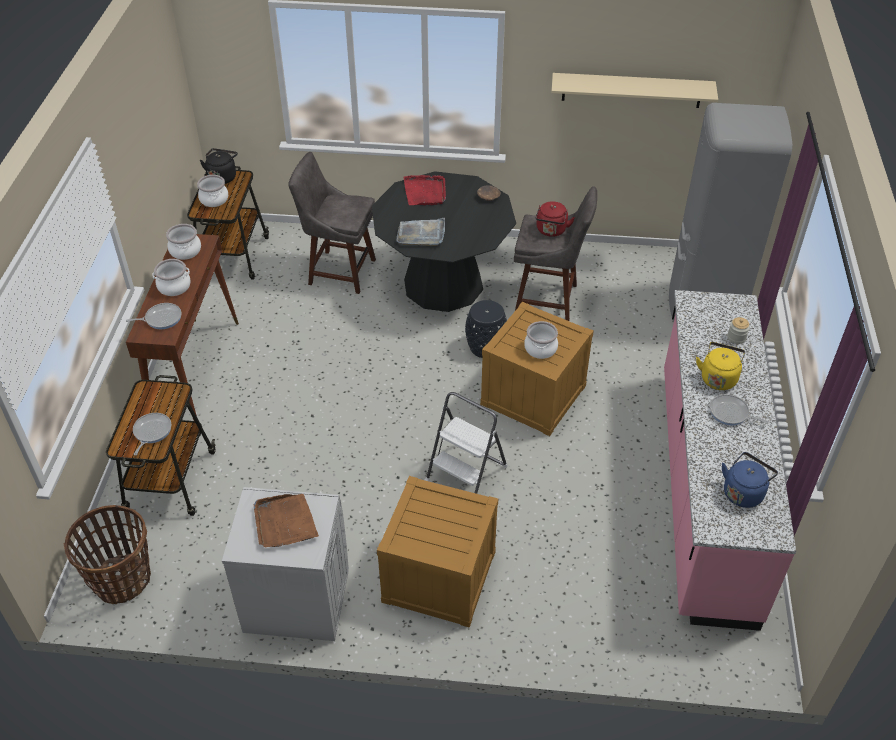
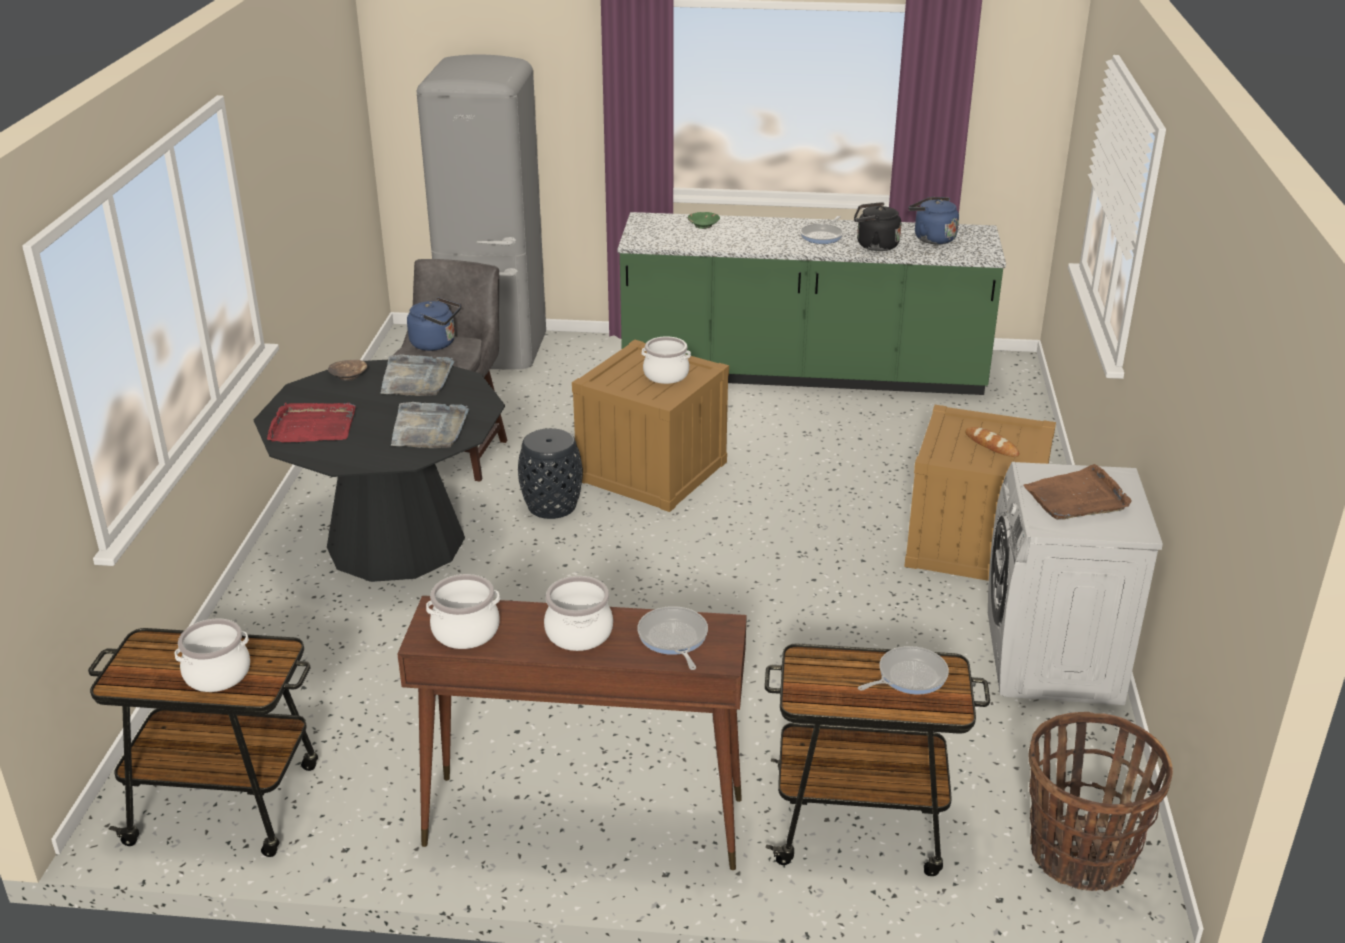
camera: 90 degrees left, 15 degrees down
(151, 432) = (908, 676): frying pan -> frying pan turned 135 degrees clockwise
(222, 177) = (135, 668): black kettle -> black kettle (874, 246)
(339, 271) = (324, 655): grey stool -> none
(437, 528) = (991, 445): none -> bread
(468, 472) = (796, 522): white step ladder -> none
(485, 223) = (416, 379): none -> grey tray
(551, 231) = (436, 344): red kettle -> blue kettle
(631, 90) = (310, 151): beige shelf -> none
(703, 490) = (803, 374): pink counter -> green counter
(718, 377) = (769, 237): yellow kettle -> none
(736, 337) = (703, 225): jar -> green bowl

